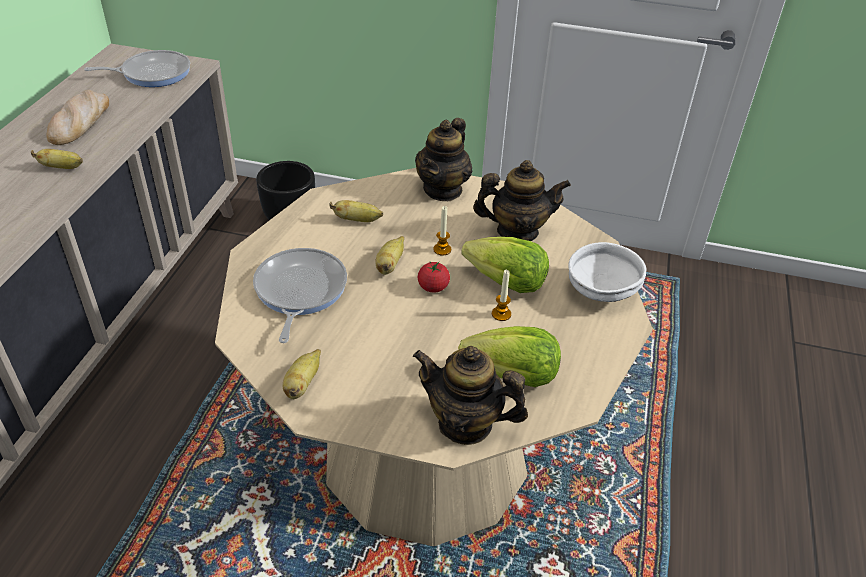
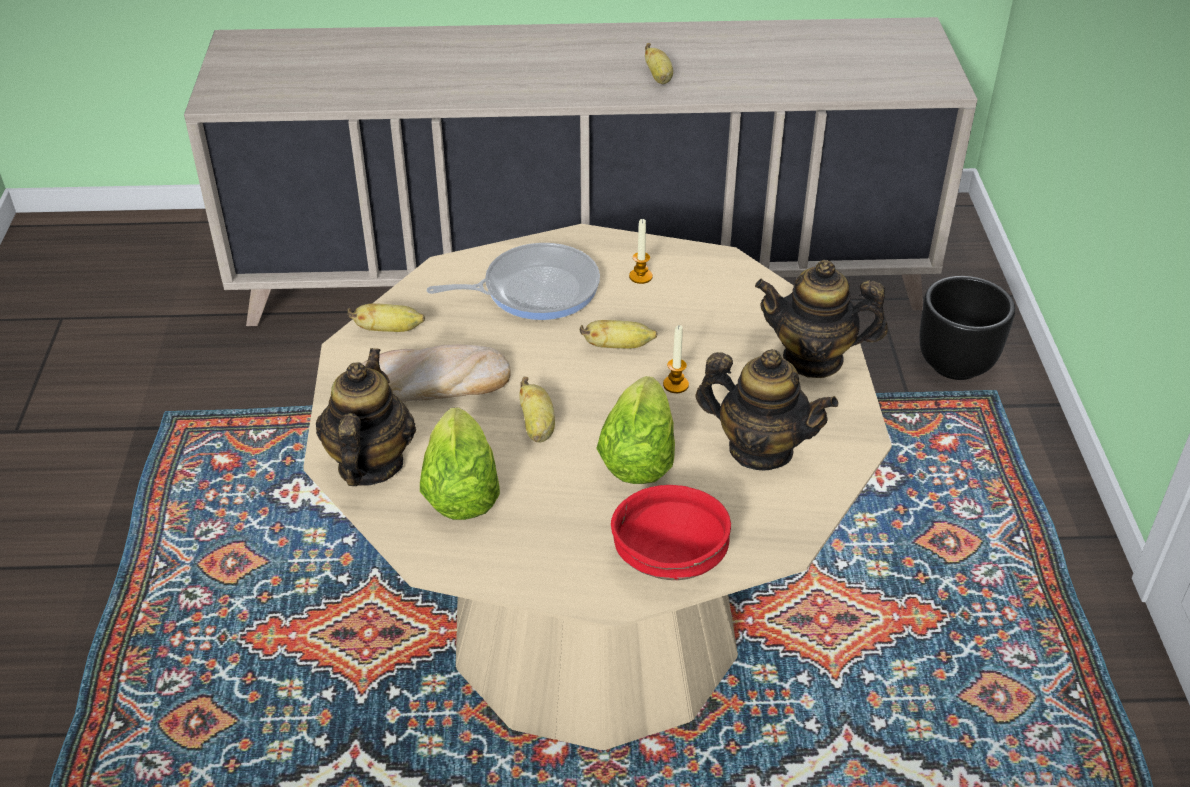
camera: 75 degrees right, 0 degrees up
(79, 122) = (751, 57): bread -> bread (432, 382)
(152, 73) = (895, 65): frying pan -> none
(358, 220) = (693, 300): banana -> banana (537, 427)
(433, 287) = (595, 392): tomato -> none
(501, 314) = (571, 462): candle -> candle (640, 276)
(517, 231) = (760, 449): teapot -> teapot turned 45 degrees counterclockwise
(600, 291) = (669, 557): white bowl -> red bowl

